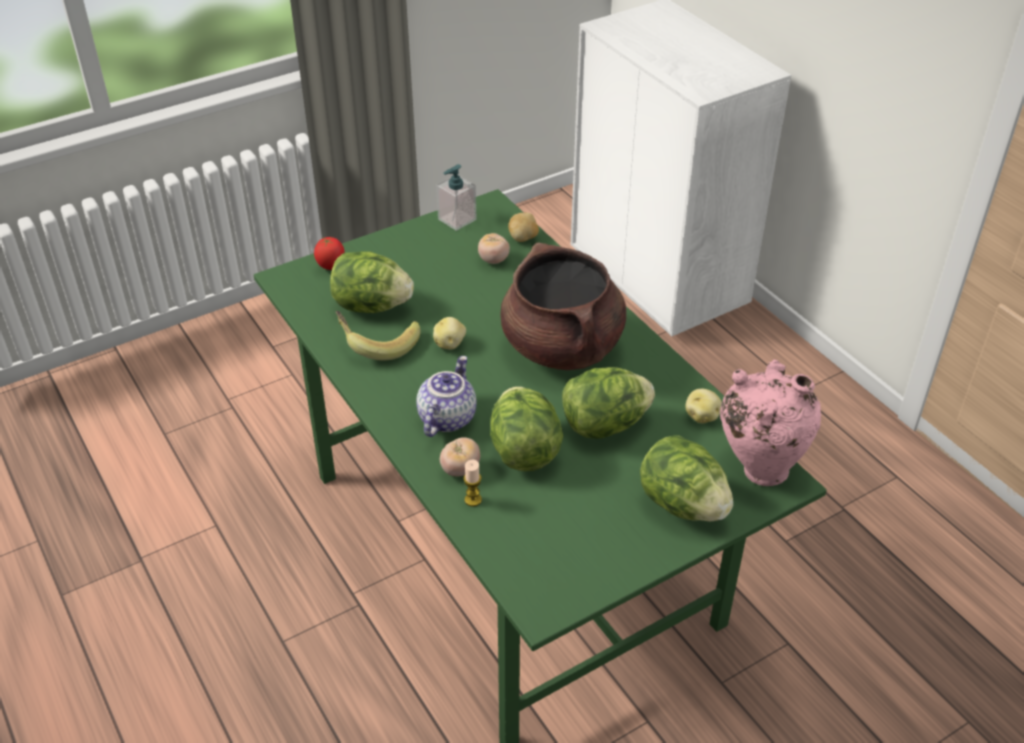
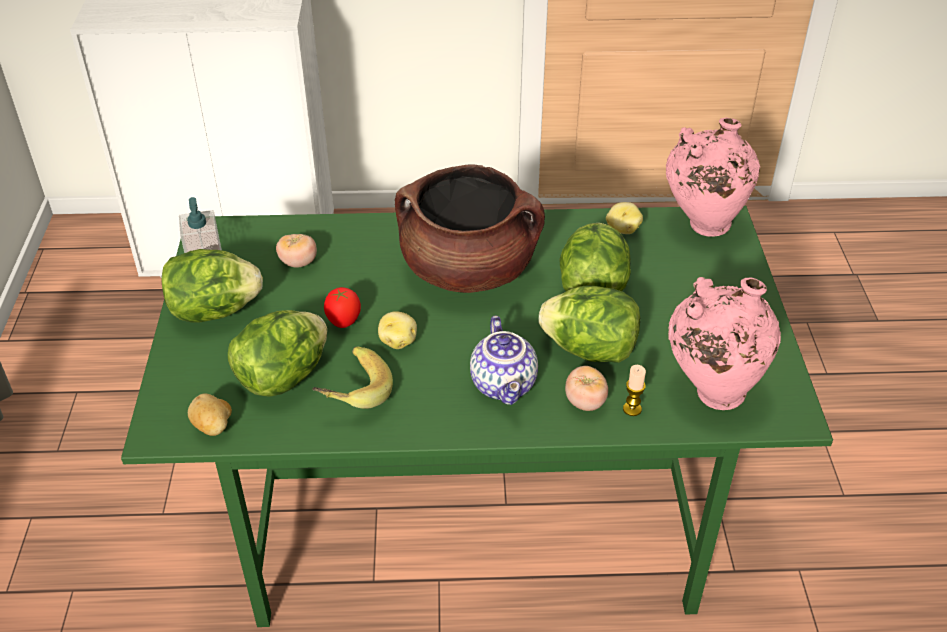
camera: 60 degrees left, 0 degrees up
(331, 267) = (182, 385): tomato -> tomato (343, 323)
(446, 418) = (505, 385): teapot -> teapot turned 150 degrees counterclockwise
(523, 238) = (285, 231): potato -> potato (213, 427)
(530, 543) = (711, 393): none -> pink vase
(682, 504) = (717, 283): lettuce -> lettuce (214, 311)

